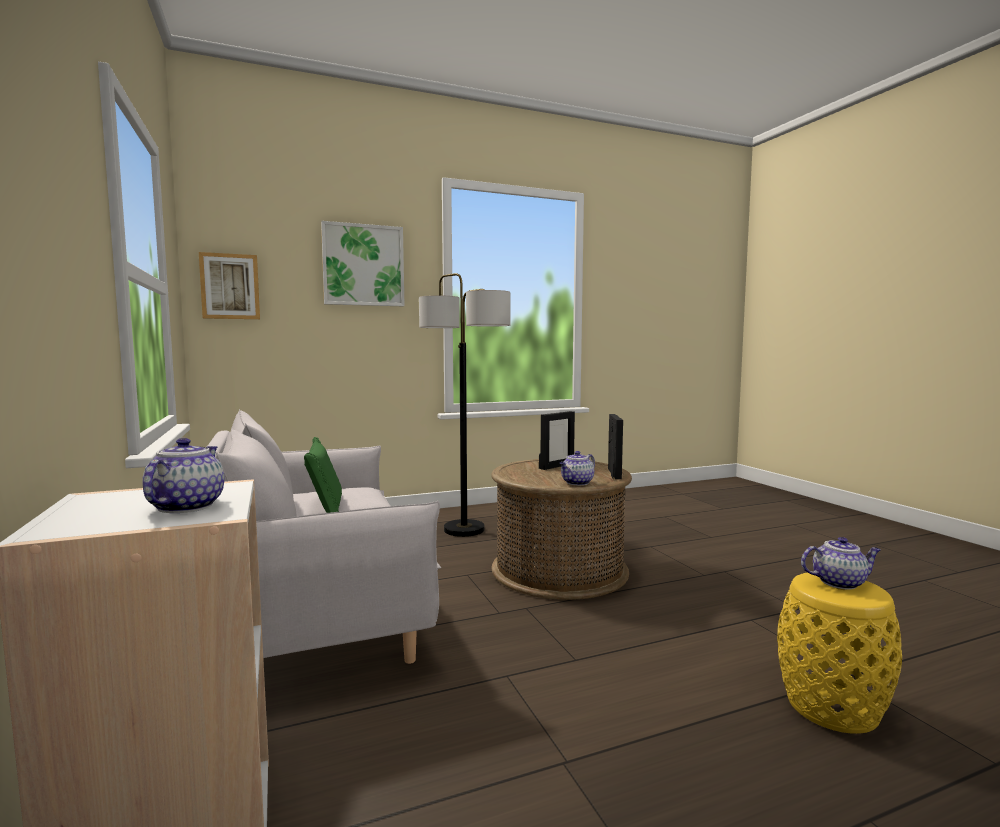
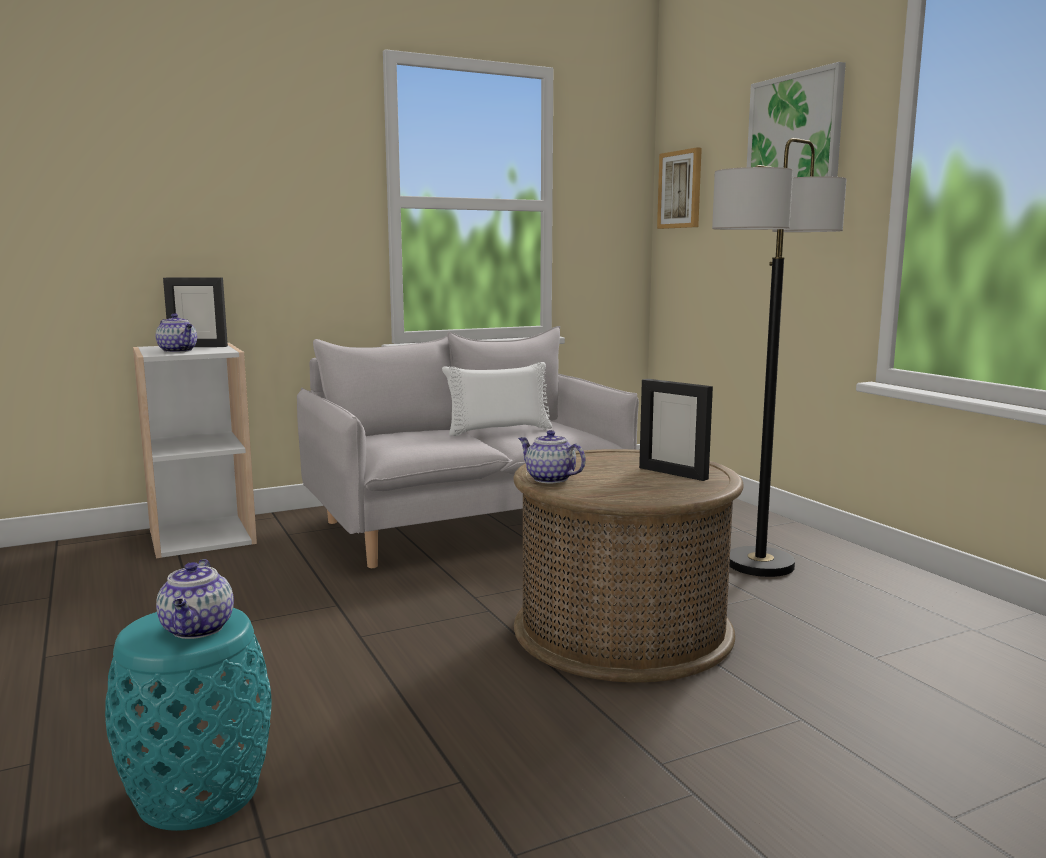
camera: 85 degrees right, 5 degrees up
(186, 506) = (178, 351): teapot -> teapot turned 45 degrees clockwise
(325, 506) = (498, 431): green pillow -> white pillow
(613, 473) = (626, 496): picture frame -> picture frame (198, 346)
(832, 708) = (198, 795): yellow stool -> turquoise stool

